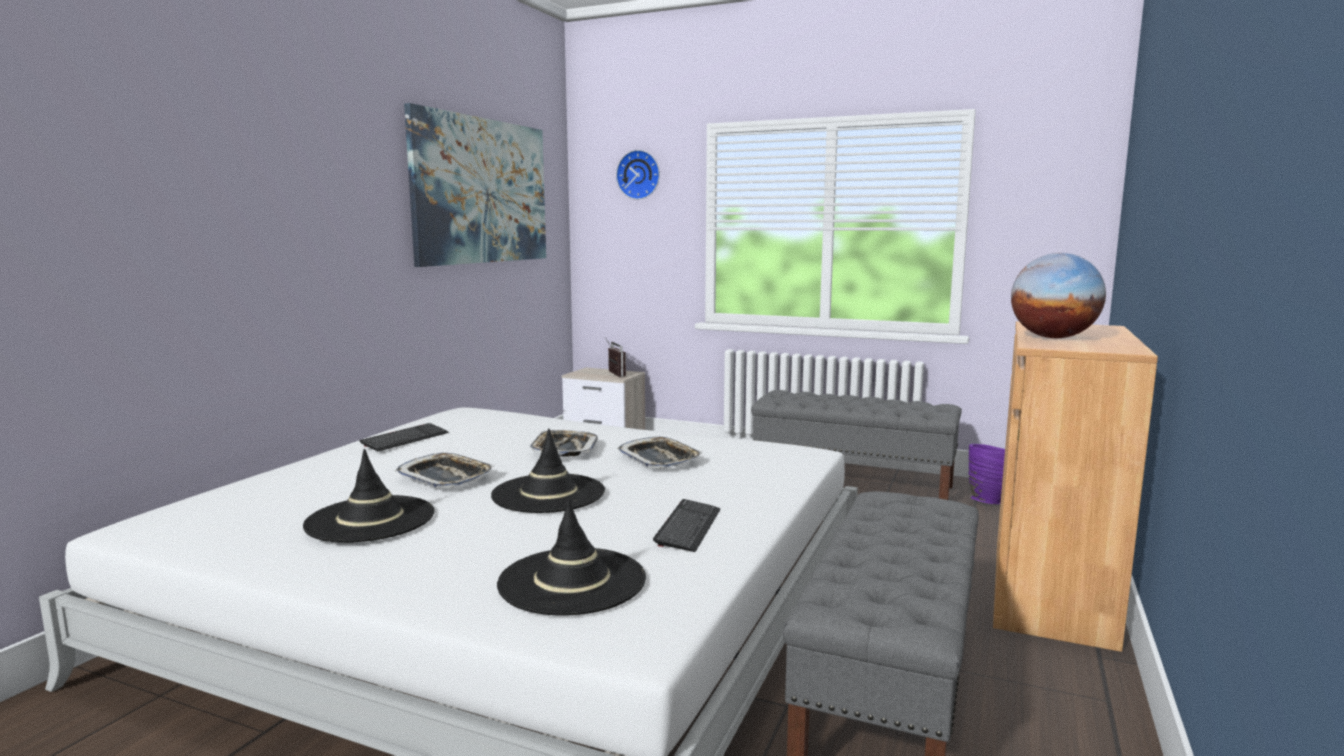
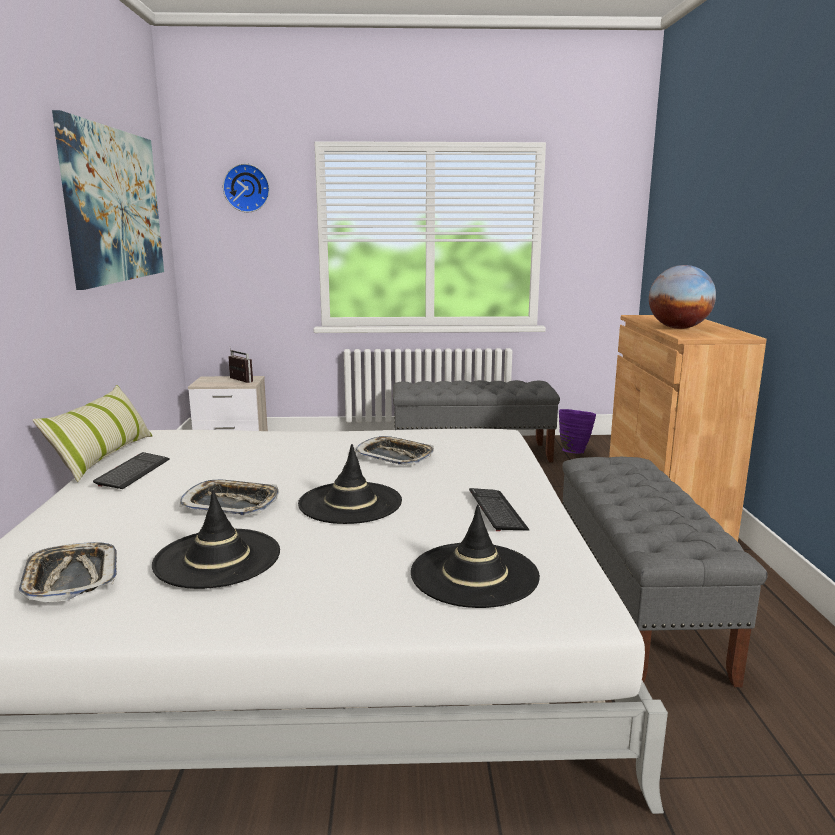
camera: 25 degrees left, 5 degrees up
(404, 424) = (104, 456): none -> pillow
(564, 449) = (301, 459): tray -> tray (70, 578)

